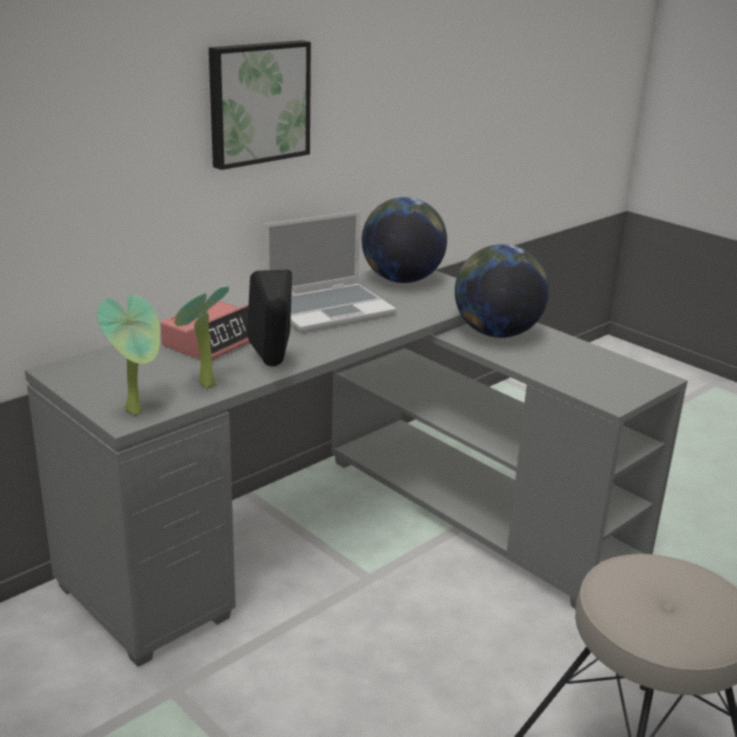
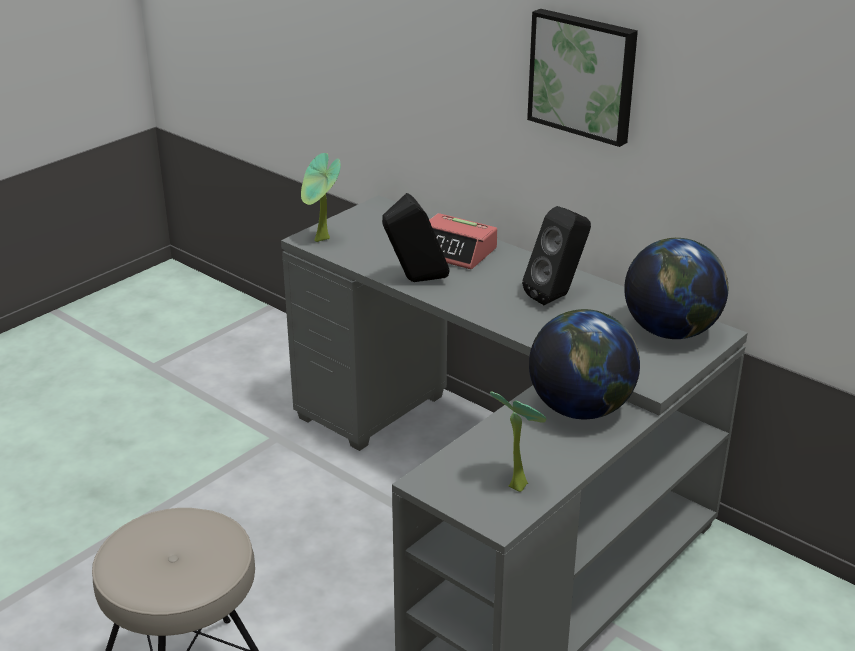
camera: 85 degrees right, 5 degrees up
(202, 385) = (369, 257): potted plant -> potted plant (517, 483)
(330, 309) = (557, 297): laptop -> black speaker

